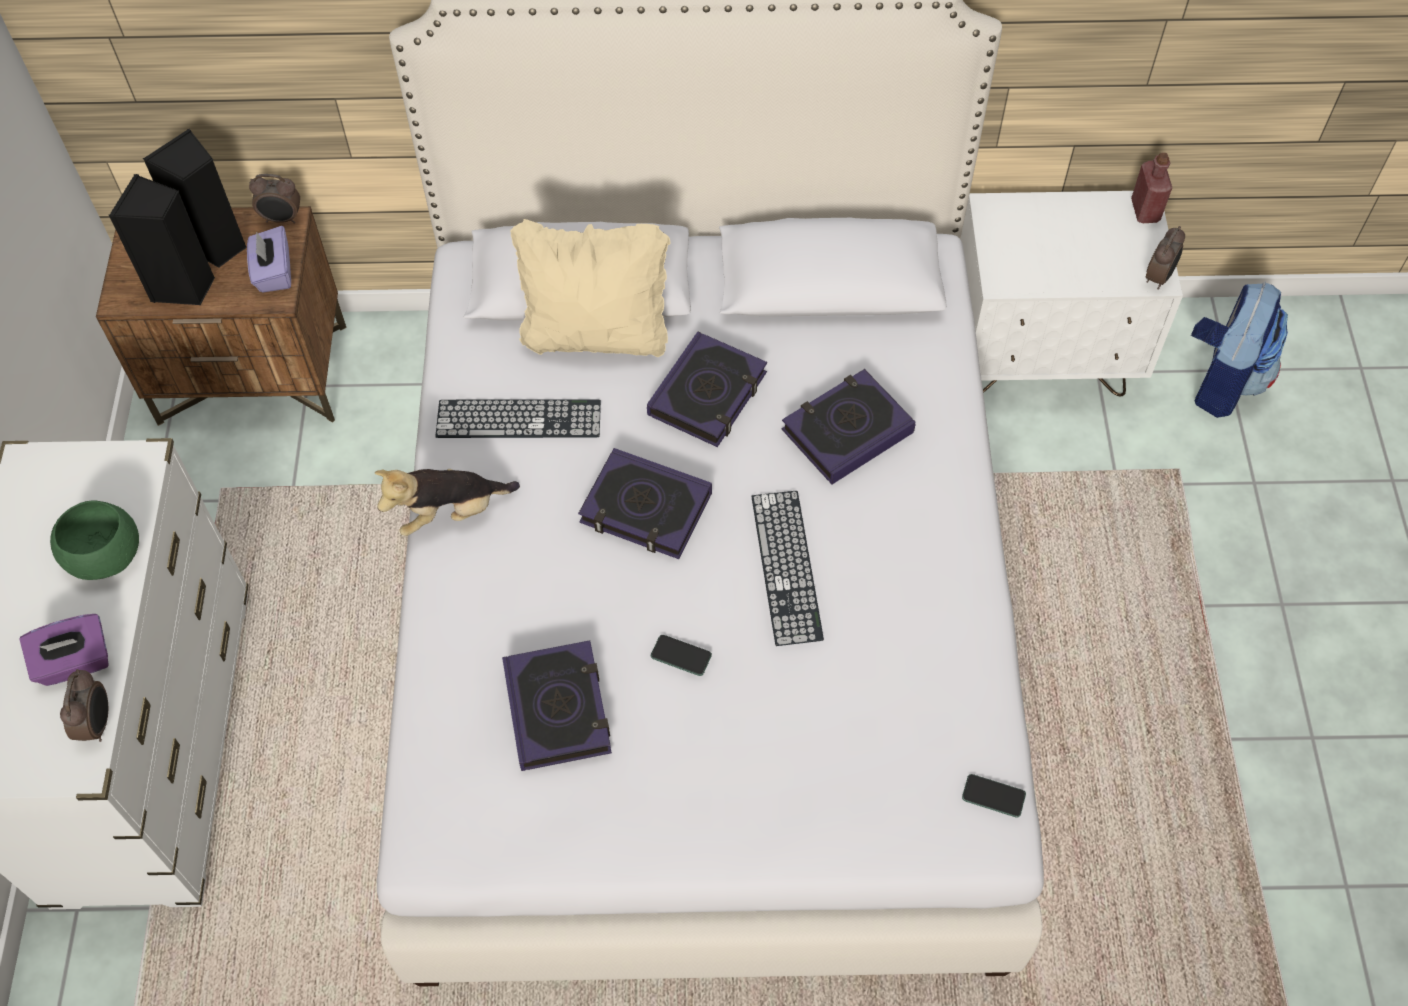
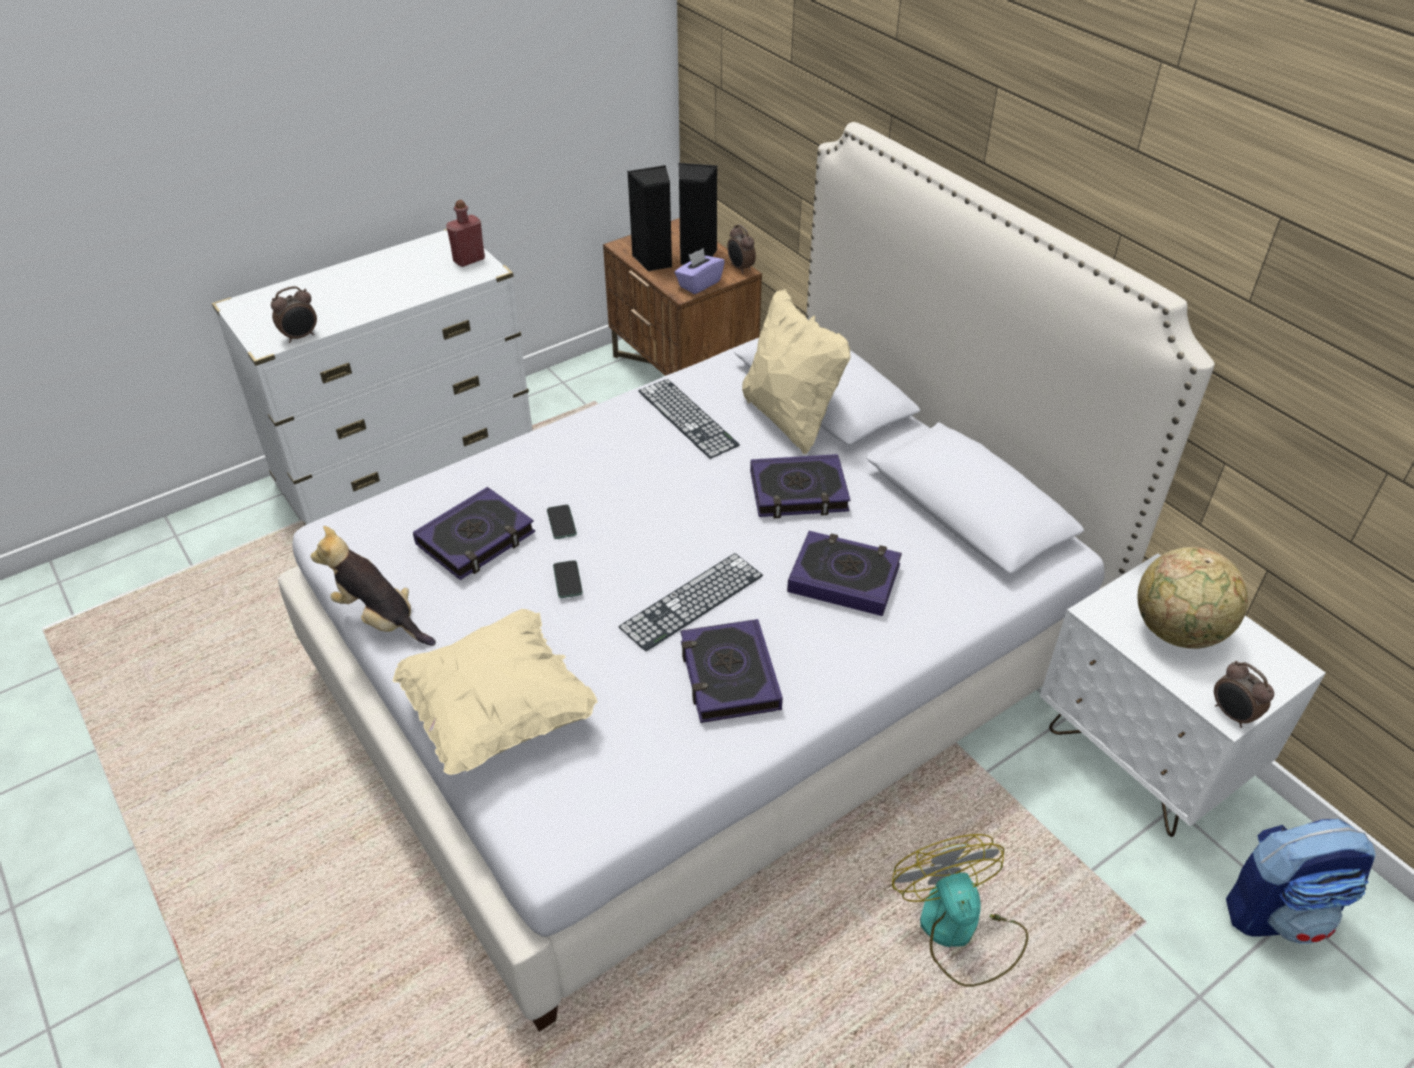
camera: 55 degrees right, 15 degrees down
(75, 662) = (335, 311): purple tissue box -> none
(107, 556) = (413, 289): green bowl -> none
(450, 513) = (588, 424): plush toy -> plush toy (380, 618)
(645, 509) = (672, 507): book -> book (729, 676)
(812, 804) = (498, 713): none -> beige pillow
(993, 796) = (587, 827): phone -> phone (561, 522)
(1059, 246) = (1178, 631): none -> globe
(1107, 598) = (959, 930): none -> fan
(1145, 210) = (1289, 672): red bottle -> red bottle (469, 260)
(1159, 277) = (1232, 715): alarm clock -> alarm clock turned 60 degrees clockwise

